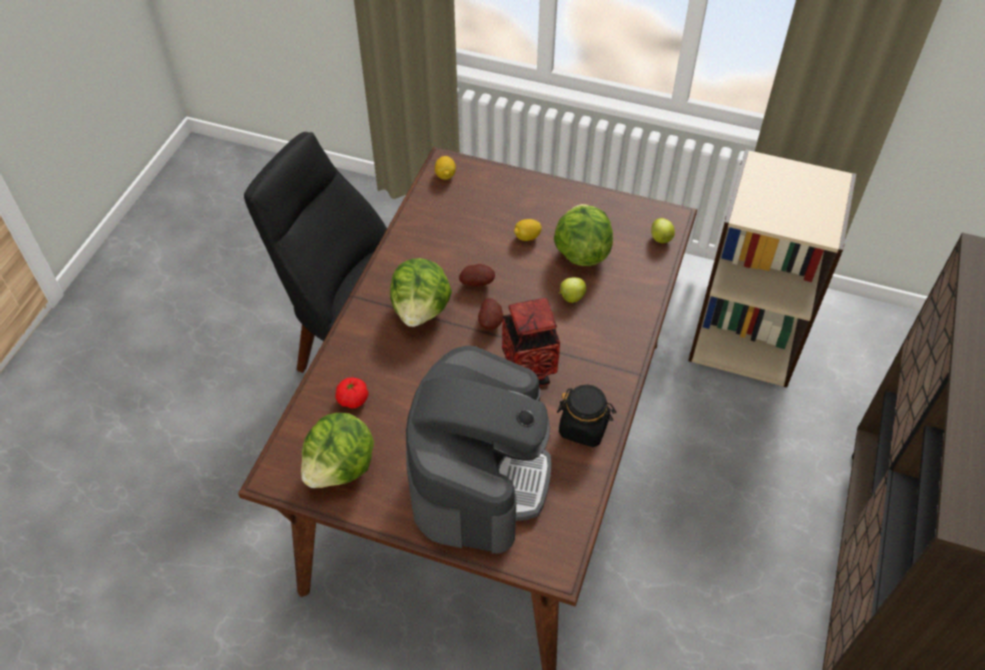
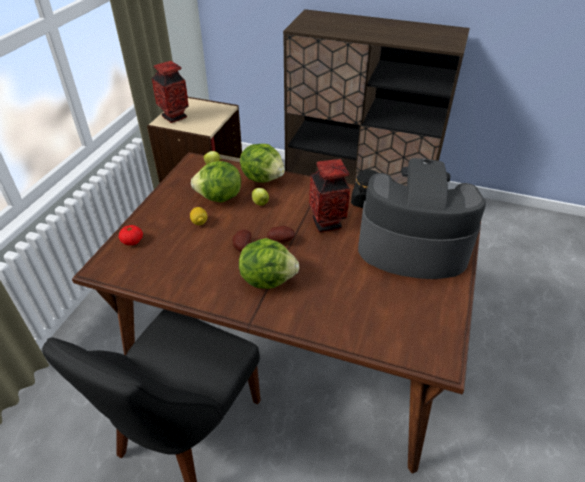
camera: 90 degrees left, 10 degrees down
(341, 467) = (424, 319): lettuce -> lettuce (263, 178)
(353, 399) = (359, 316): tomato -> tomato (132, 241)
(445, 175) = (115, 268): lemon -> none
(779, 175) = (174, 117): none -> vase

